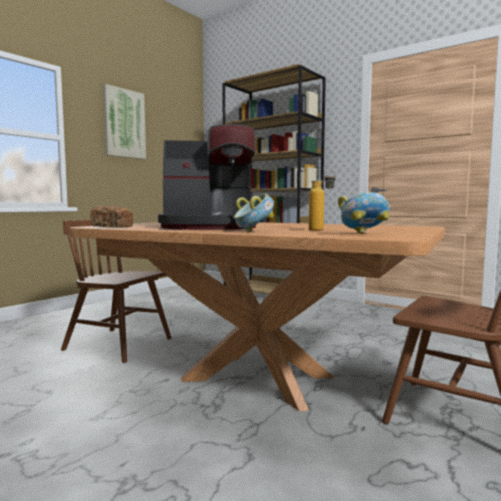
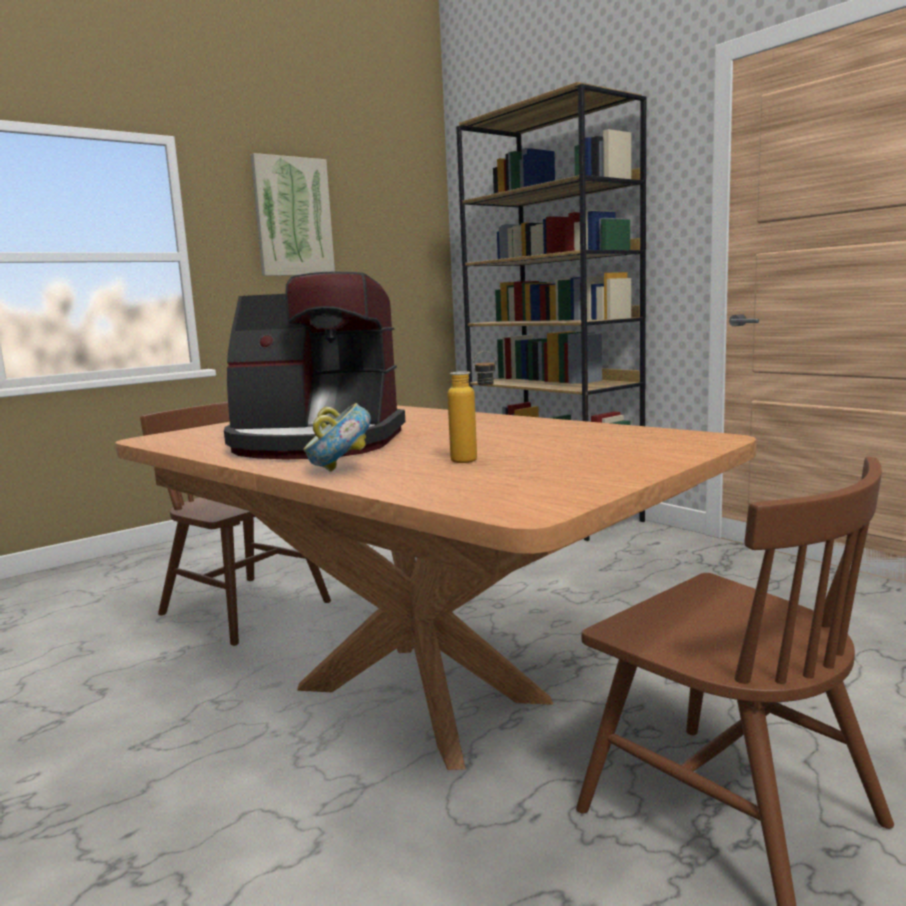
camera: 15 degrees right, 5 degrees up
(112, 226) = (177, 439): bread -> none
(364, 234) = (502, 487): bowl -> none

